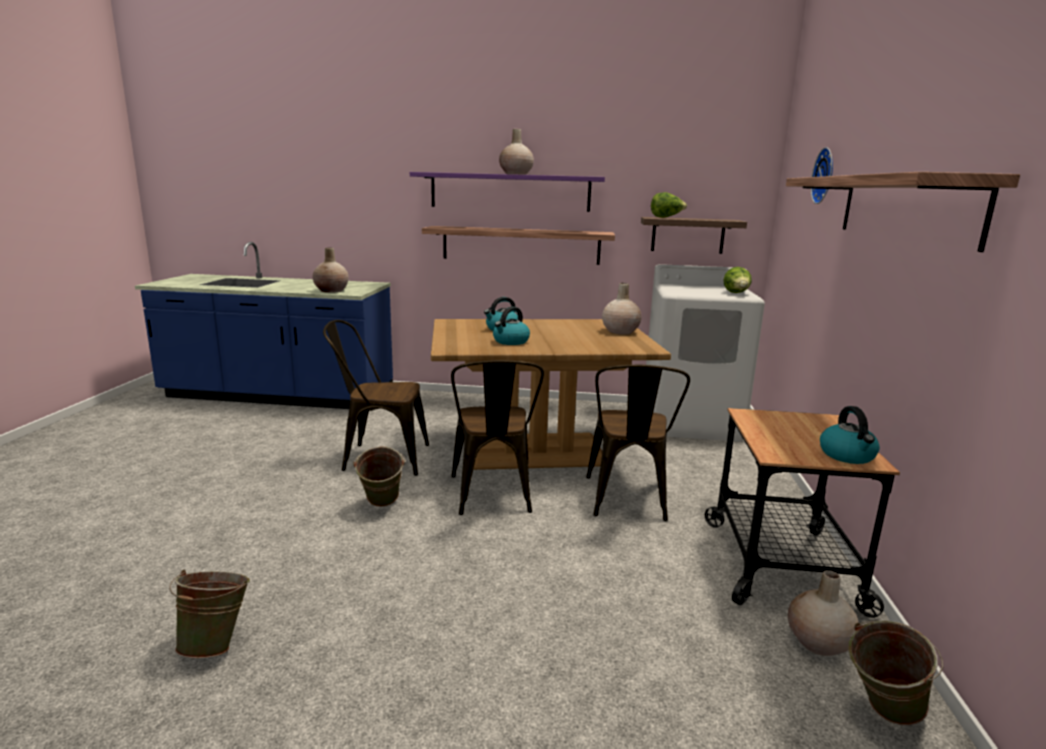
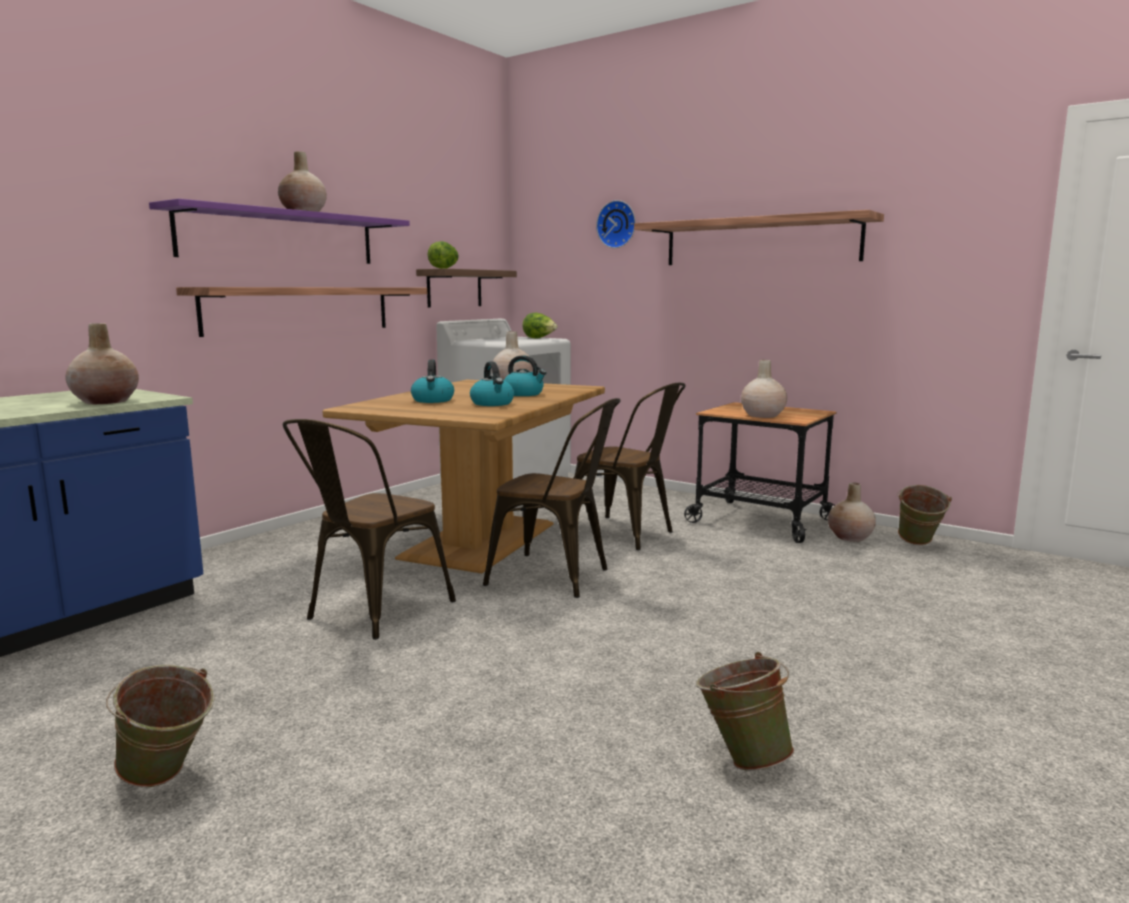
camera: 60 degrees left, 5 degrees down
(381, 505) = (510, 630): green bucket -> green bucket (167, 779)
(769, 436) = (762, 415): none -> beige vase
(847, 455) = (806, 412): kettle -> kettle (524, 394)

